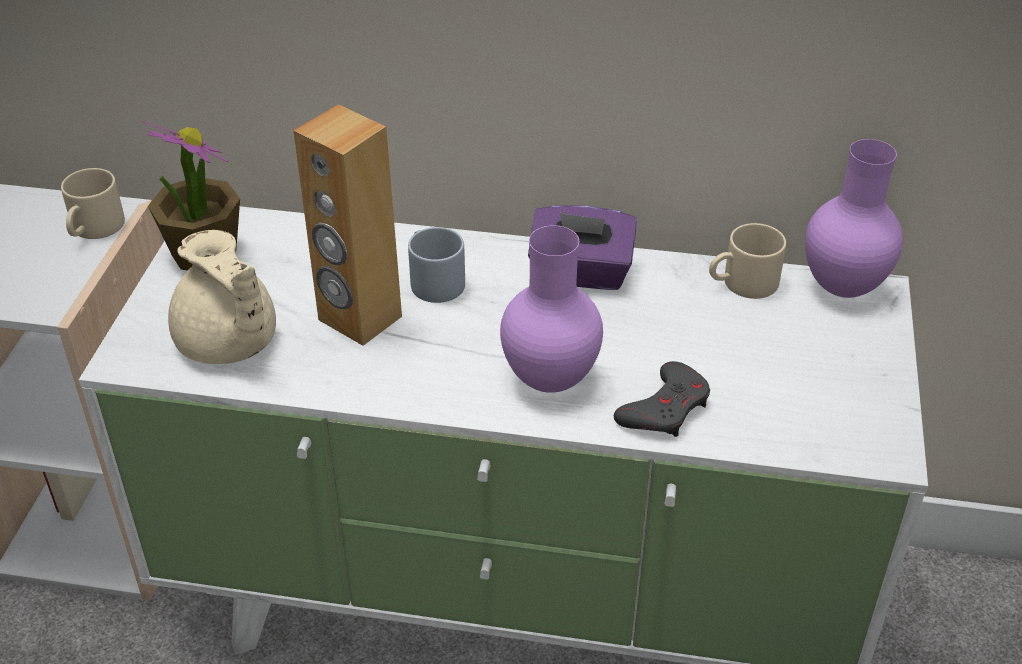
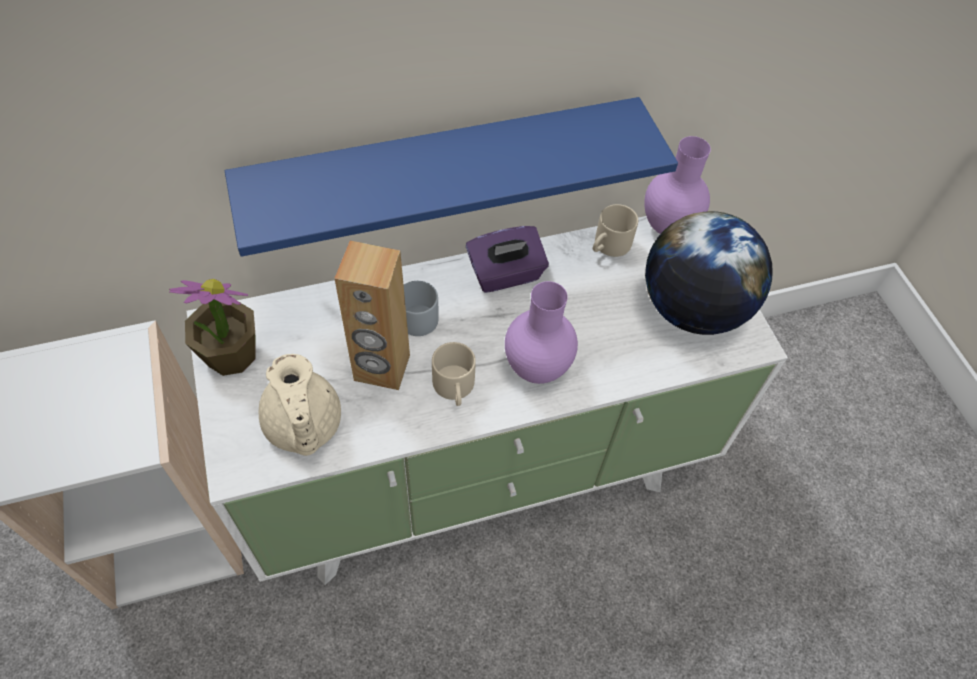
camera: 30 degrees left, 15 degrees up
(94, 229) = (128, 364): beige mug -> beige mug (455, 388)
(228, 344) = (303, 427): beige teapot -> beige teapot turned 45 degrees clockwise
(522, 96) = (442, 169): none -> blue shelf
(665, 408) = (617, 362): grey game controller -> none
(815, 385) = (692, 309): none -> globe

